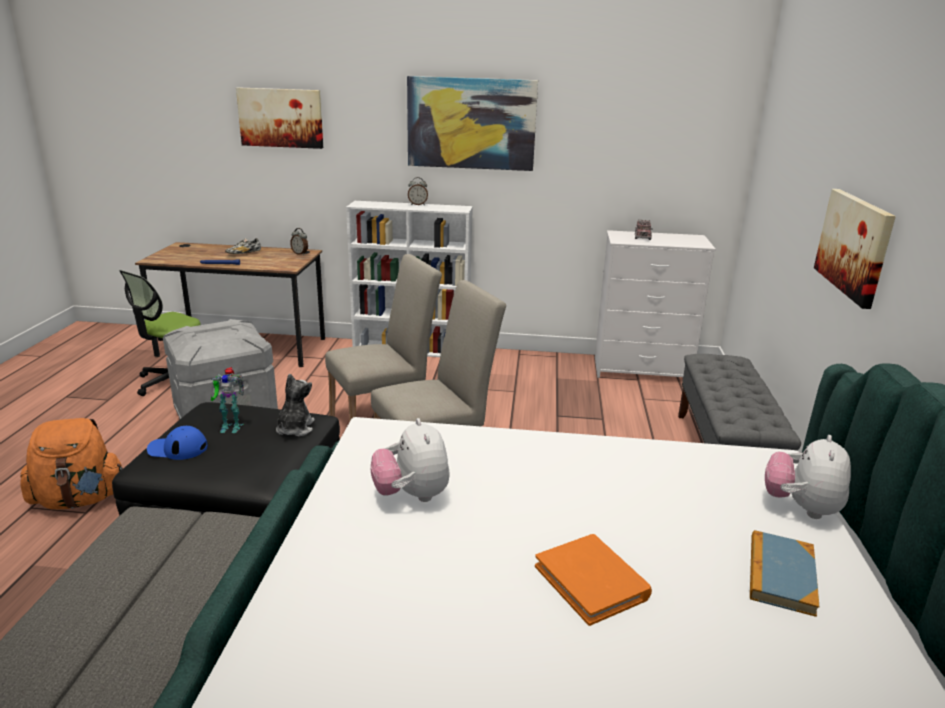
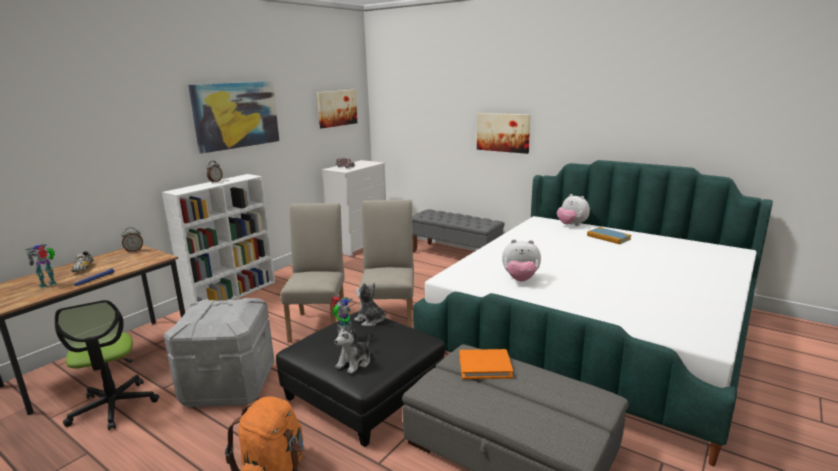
camera: 60 degrees left, 5 degrees down
(177, 448) = (354, 363): blue cap -> plush toy
(202, 256) = (49, 285): none -> toy robot
(281, 118) = (79, 132): picture -> picture (336, 108)
(591, 581) = (601, 261): orange book -> orange book (485, 366)

